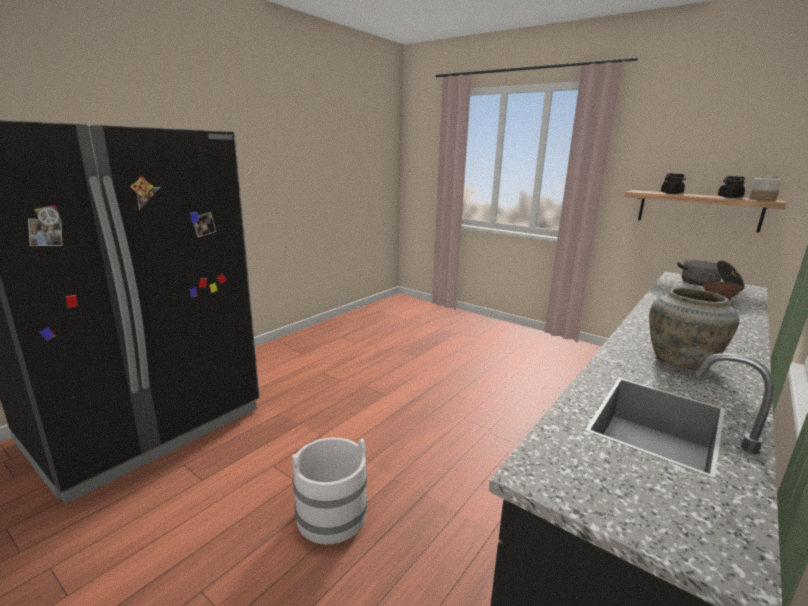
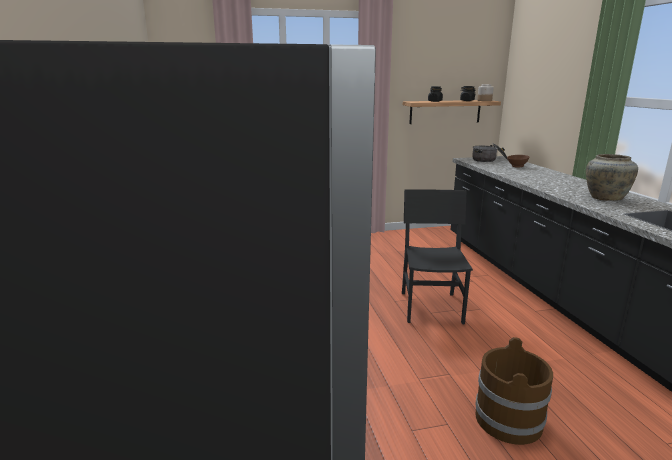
camera: 50 degrees left, 0 degrees up
(332, 515) = (508, 419): white bucket -> brown bucket
(473, 415) = (431, 307): none -> black chair

